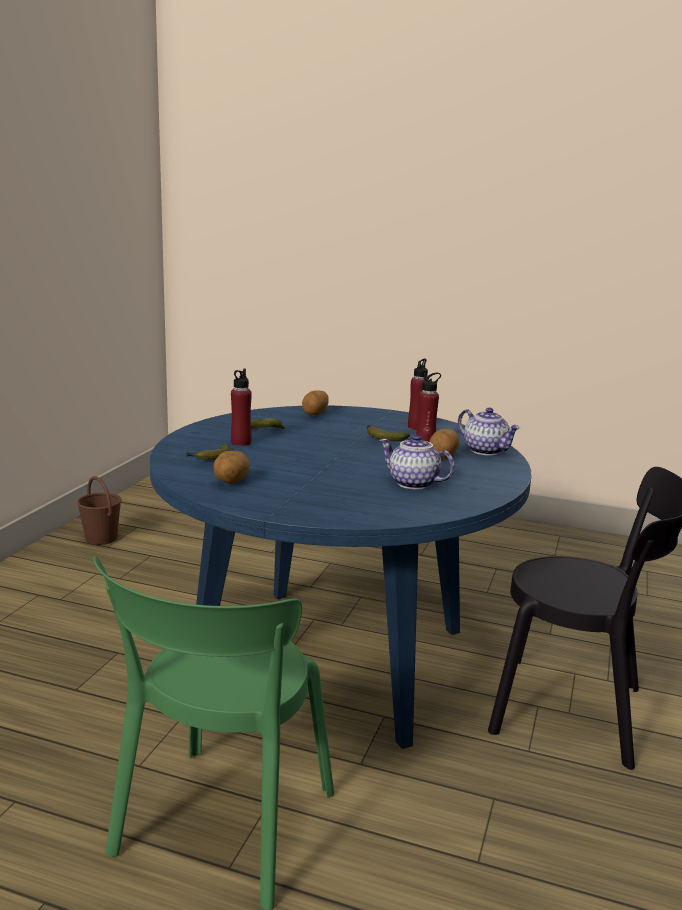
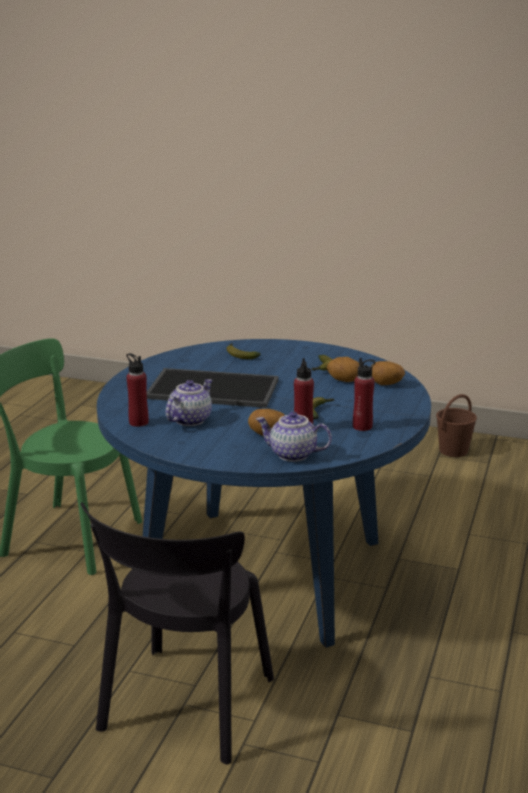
camera: 90 degrees right, 5 degrees up
(231, 482) = (187, 363): potato -> potato (344, 380)
(241, 443) = (282, 362): red bottle -> red bottle (138, 422)
(323, 473) = (211, 389): none -> tray
(486, 450) = (292, 455): teapot -> teapot turned 60 degrees clockwise

